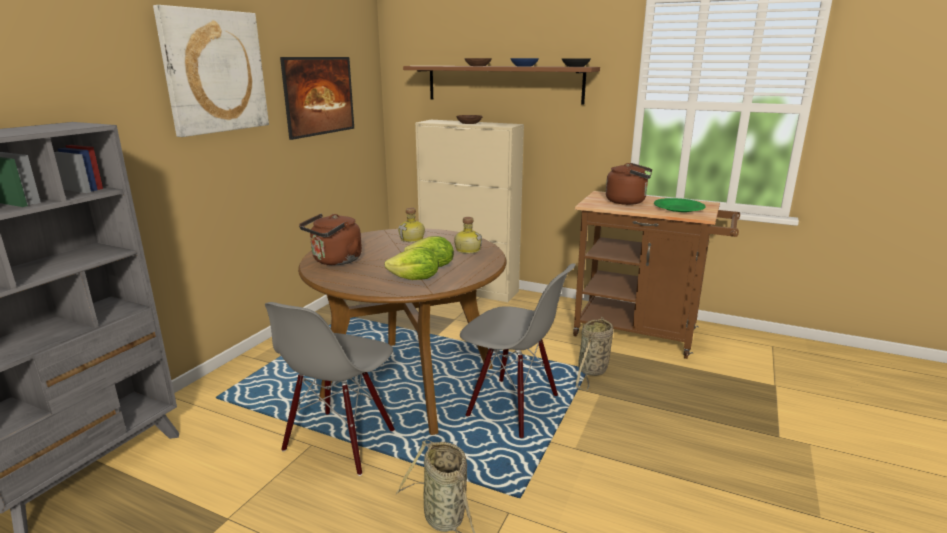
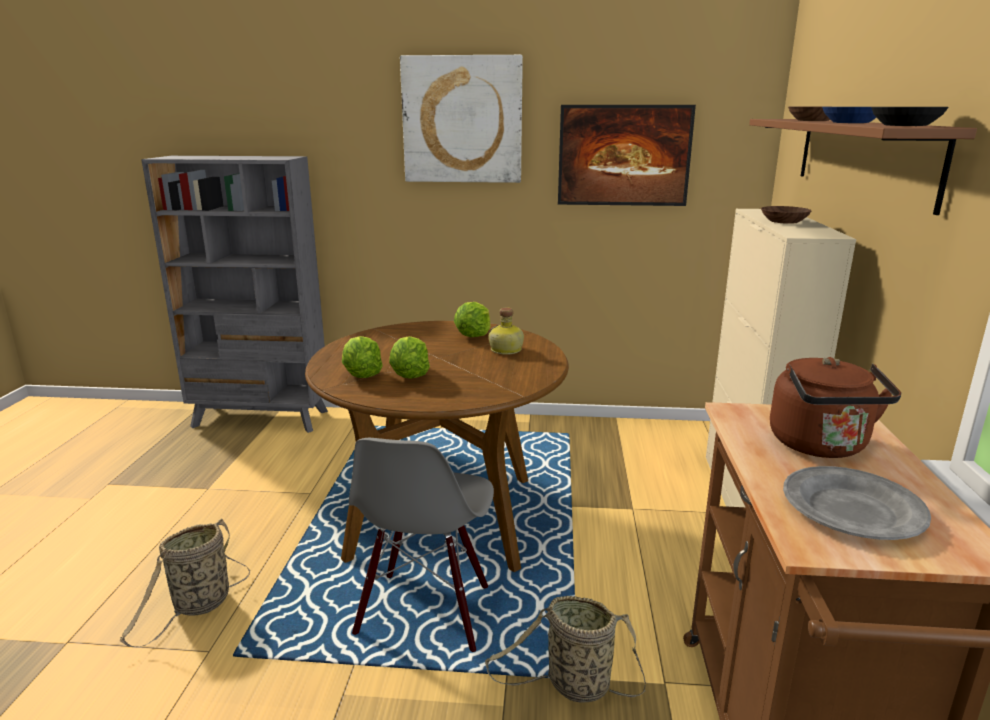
camera: 70 degrees right, 0 degrees up
(335, 261) = (402, 334): brown kettle -> none
(340, 441) = (318, 506): grey chair -> none
(368, 243) = (473, 335): none -> lettuce
(467, 250) = (489, 383): bottle -> none
(678, 208) = (851, 509): green plate -> grey plate

